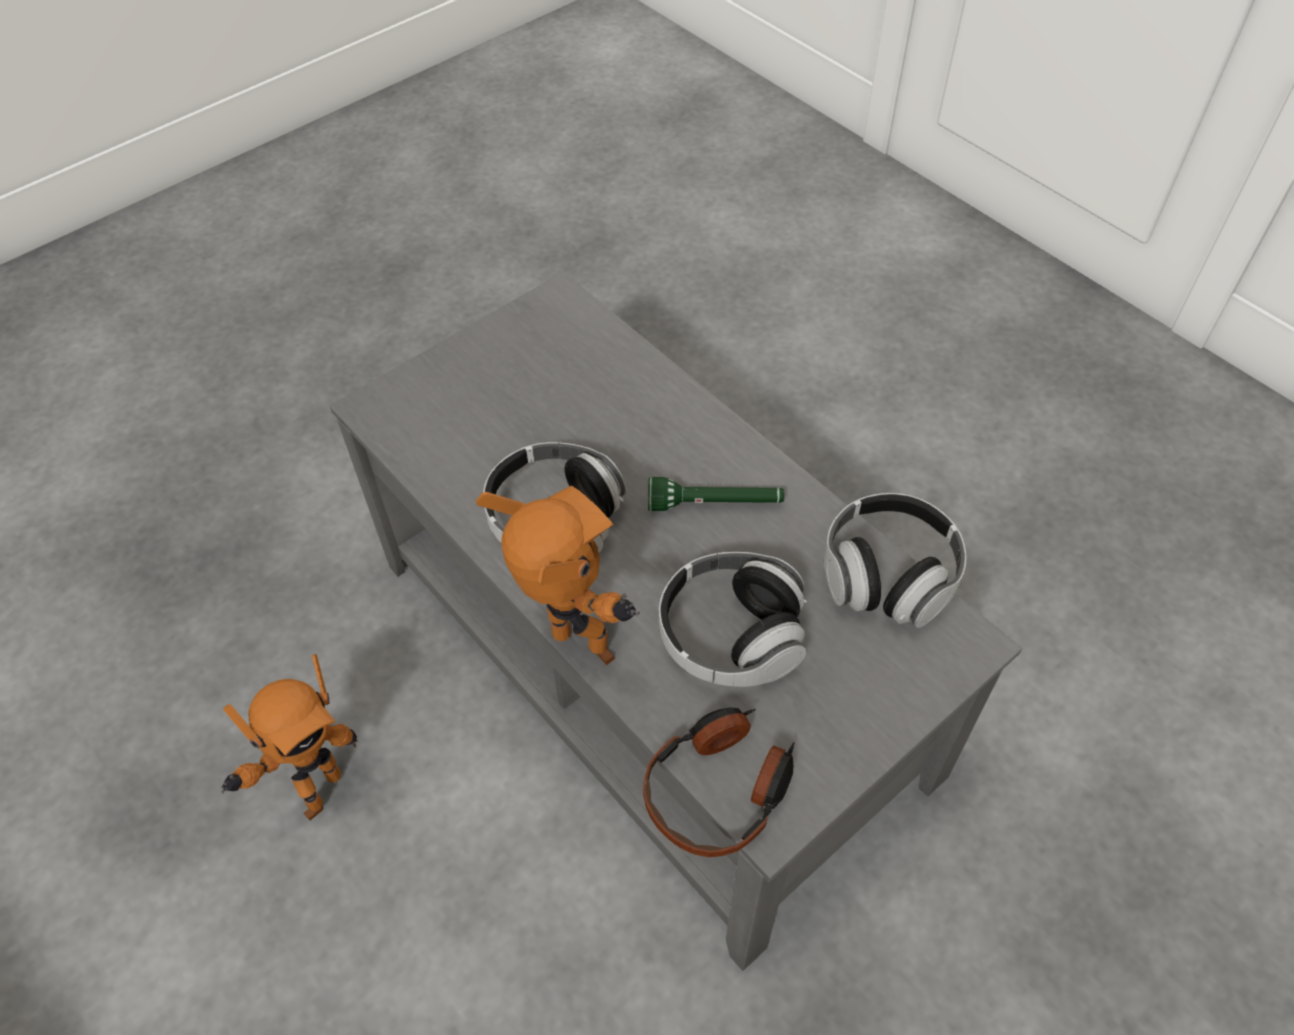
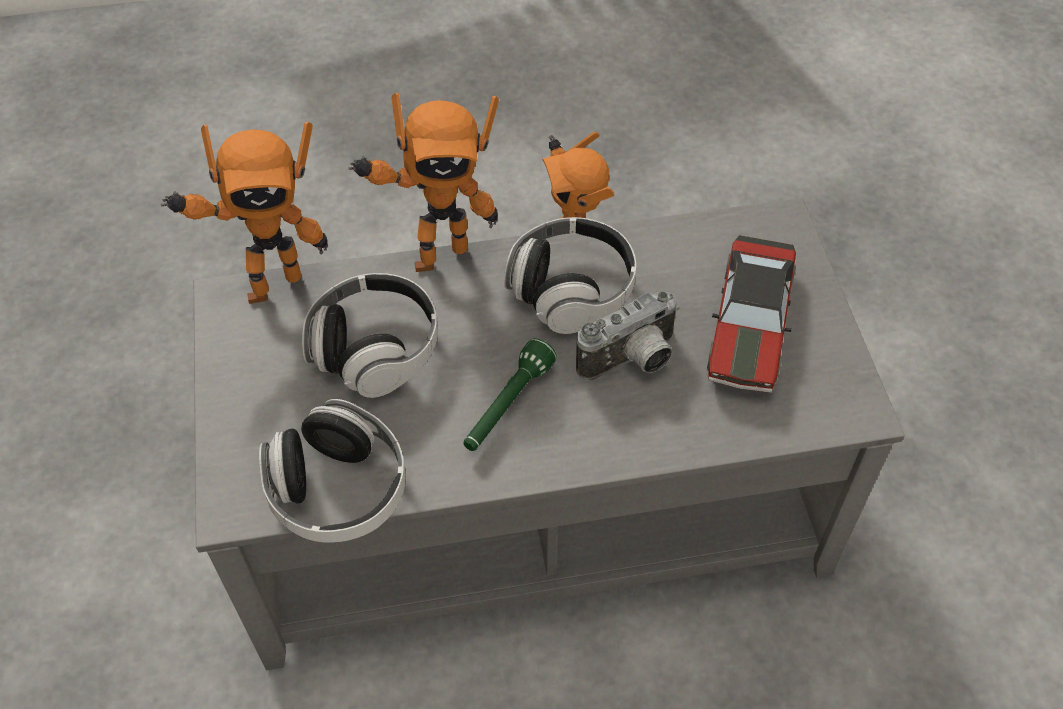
camera: 120 degrees right, 0 degrees up
(515, 385) = (749, 326): none -> toy car
(607, 443) = (632, 362): none -> camera
(720, 788) = (270, 283): headphones -> toy robot

